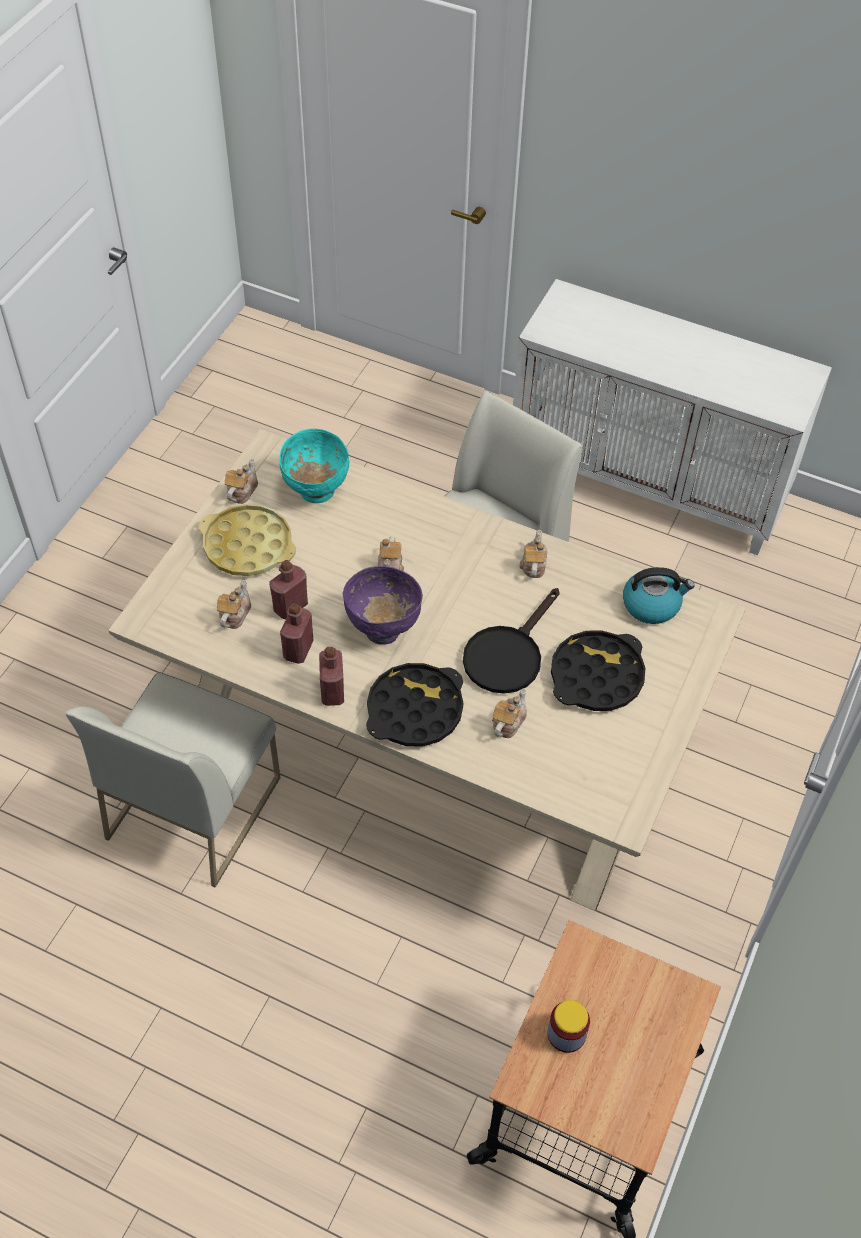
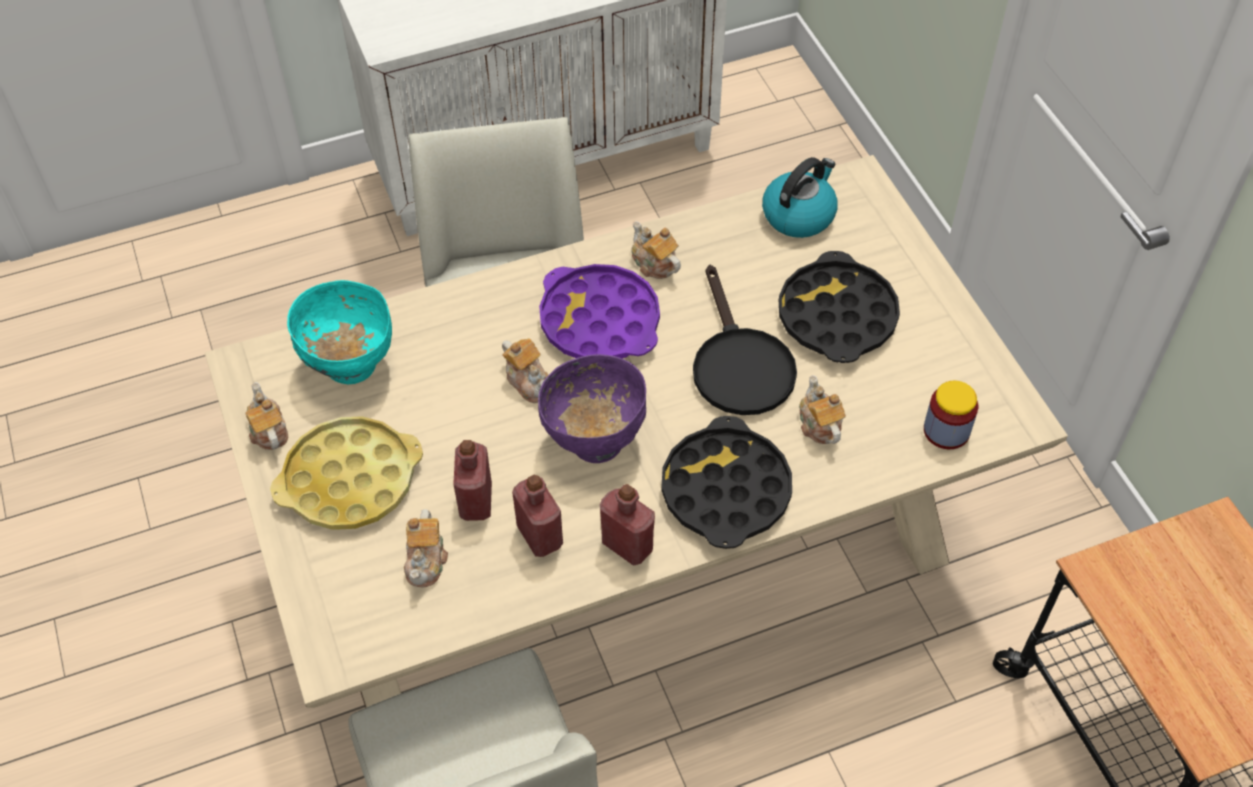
camera: 45 degrees left, 0 degrees up
(234, 614) = (426, 561): teapot -> teapot turned 150 degrees counterclockwise
(464, 570) = (599, 321): none -> purple tray
(566, 1034) = (1181, 658): jar -> jar (946, 430)

